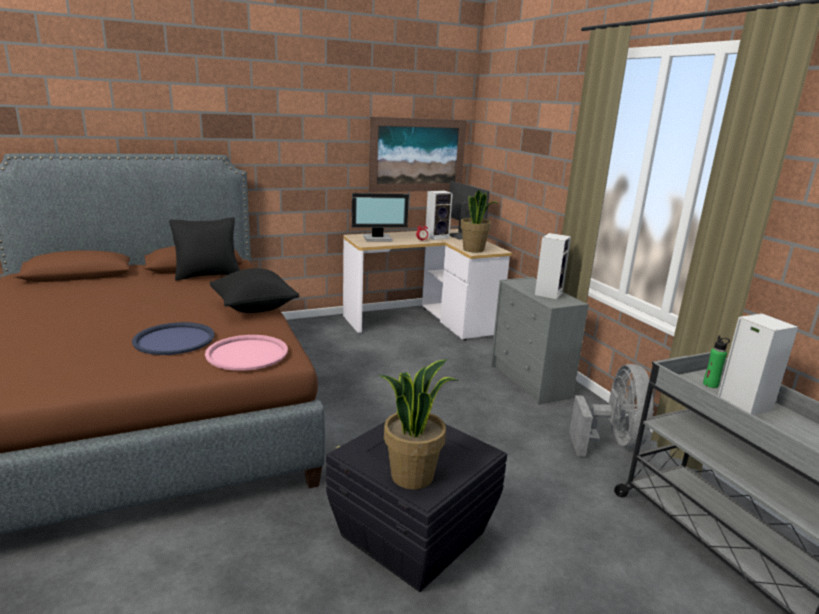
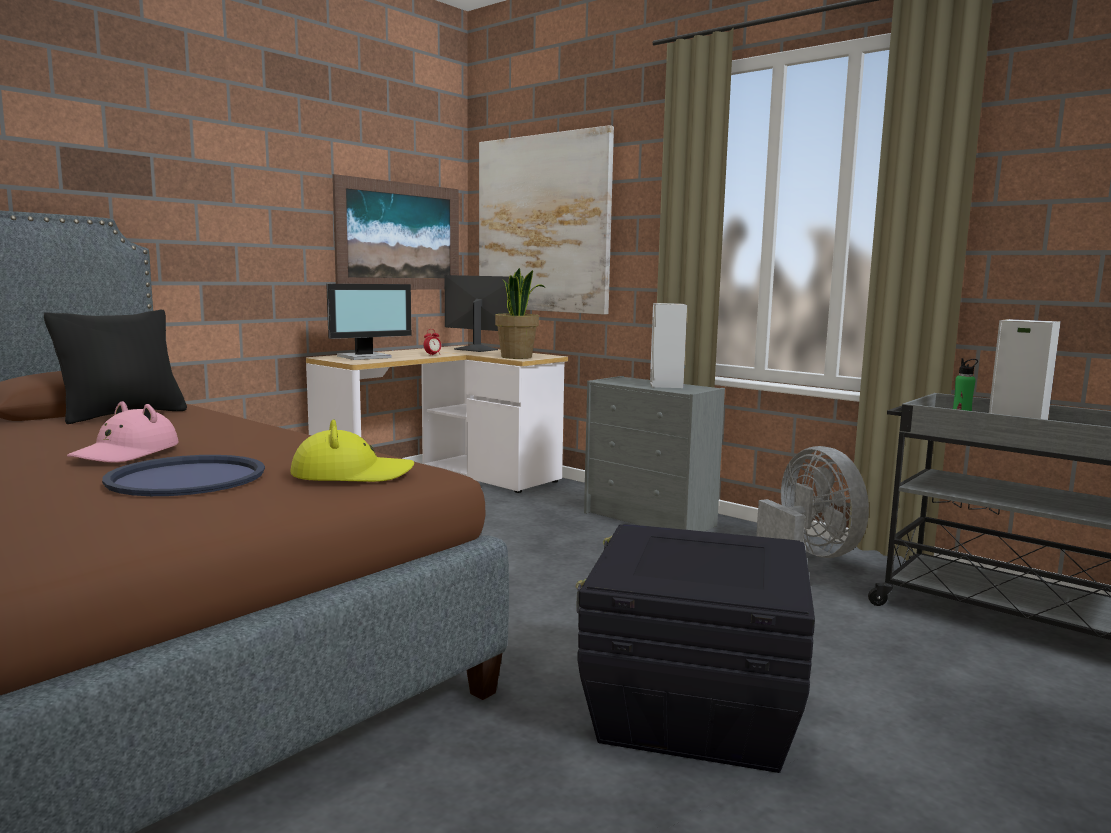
camera: 25 degrees left, 10 degrees down
(171, 313) = (126, 453): none -> pink hat
(247, 353) = (351, 474): pink tray -> yellow hat
(254, 308) = (273, 436): black pillow -> none
(412, 475) = (733, 583): potted plant -> none
(437, 237) = (447, 351): speaker -> none
(511, 153) = (543, 224): none -> picture

